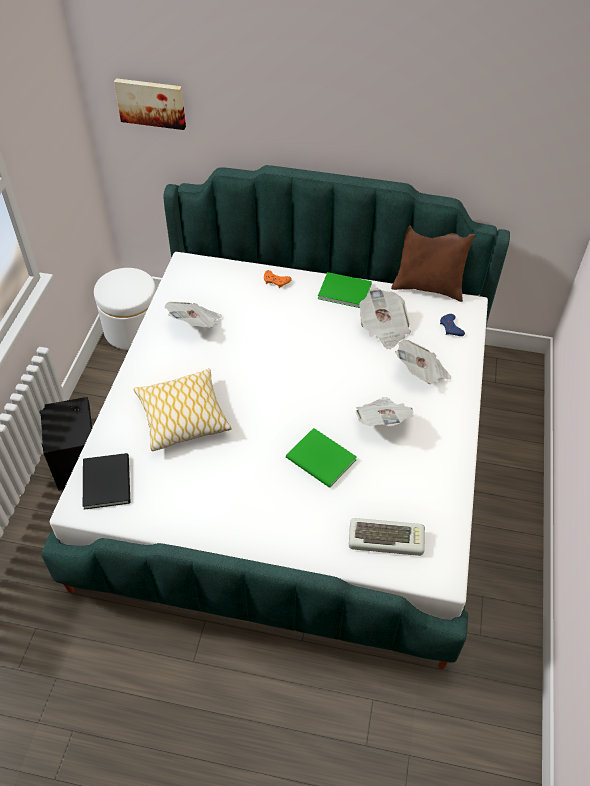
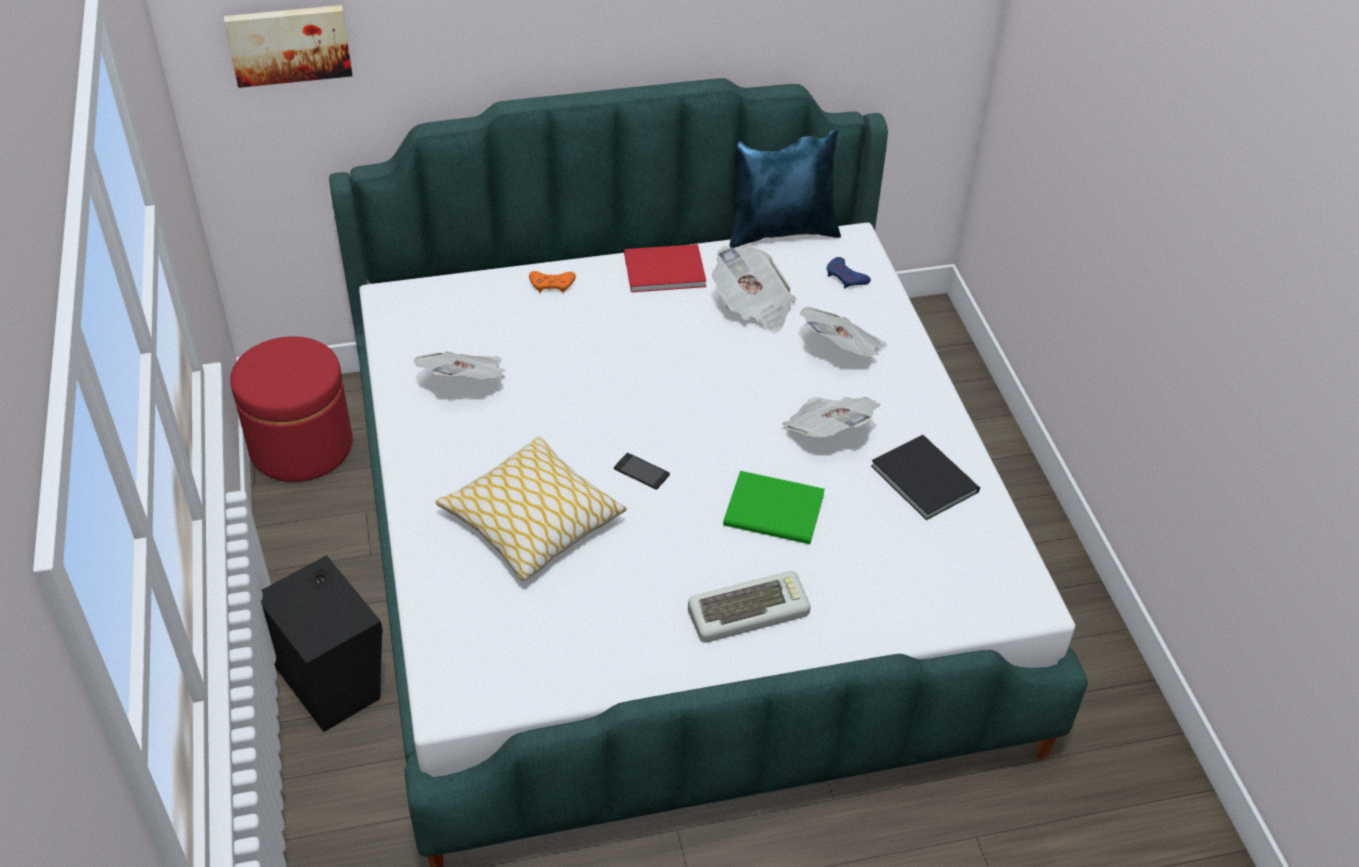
camera: 25 degrees left, 5 degrees down
(108, 480) = (473, 649): black book -> black book (924, 476)
(133, 330) = (301, 446): white ottoman -> red ottoman
(259, 408) = (641, 471): none -> phone
(343, 290) = (662, 269): green book -> red book
(386, 538) = (928, 583): keyboard -> keyboard (748, 611)
(428, 287) = (781, 231): brown pillow -> blue pillow

